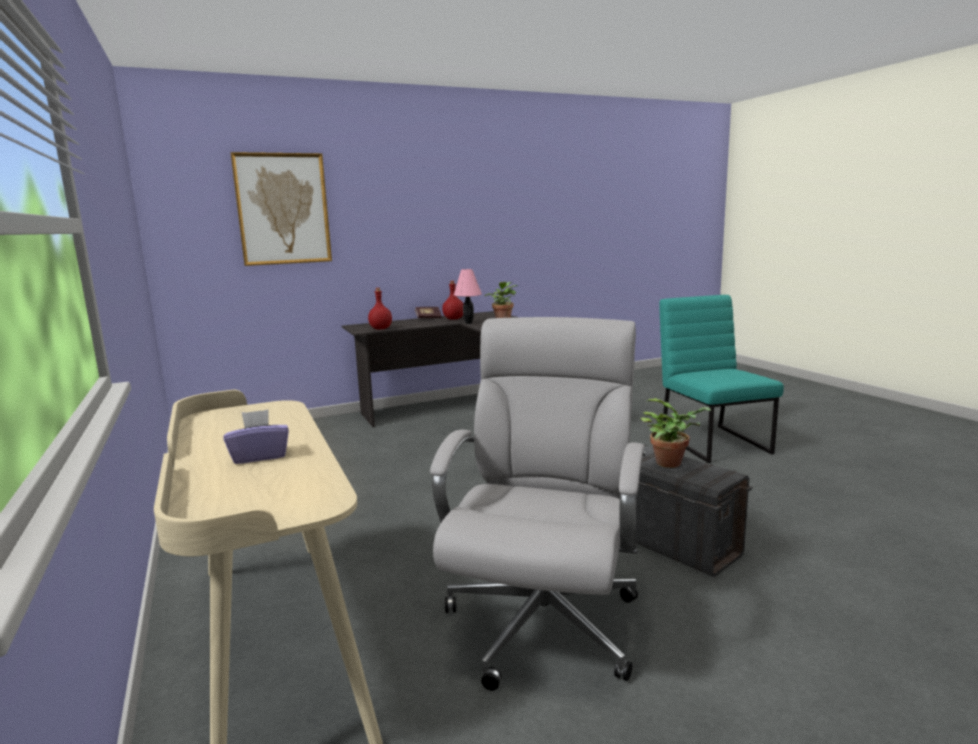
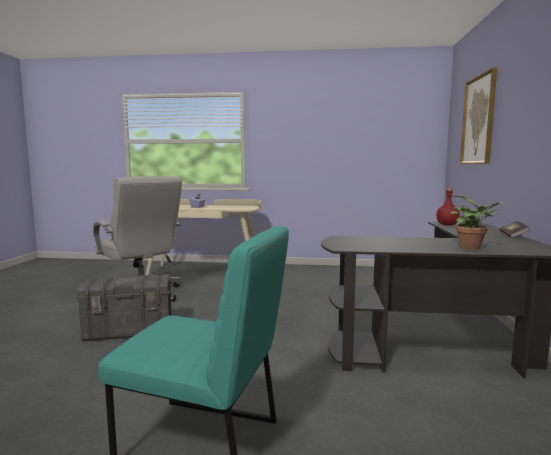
camera: 120 degrees right, 5 degrees down
(453, 319) = (496, 239): red bottle -> none
(468, 323) = (455, 239): pink table lamp -> none
(672, 463) = (126, 280): potted plant -> none

